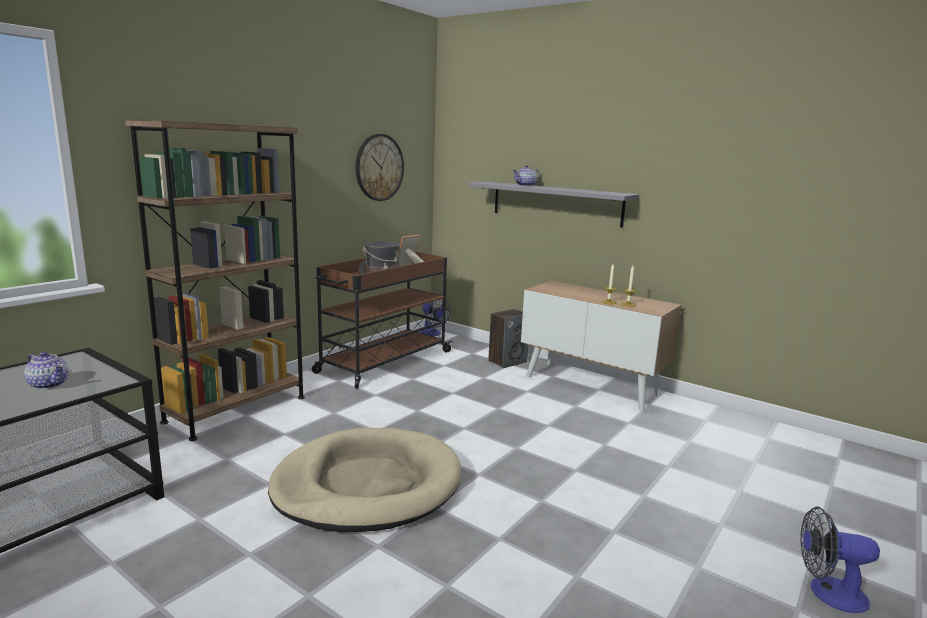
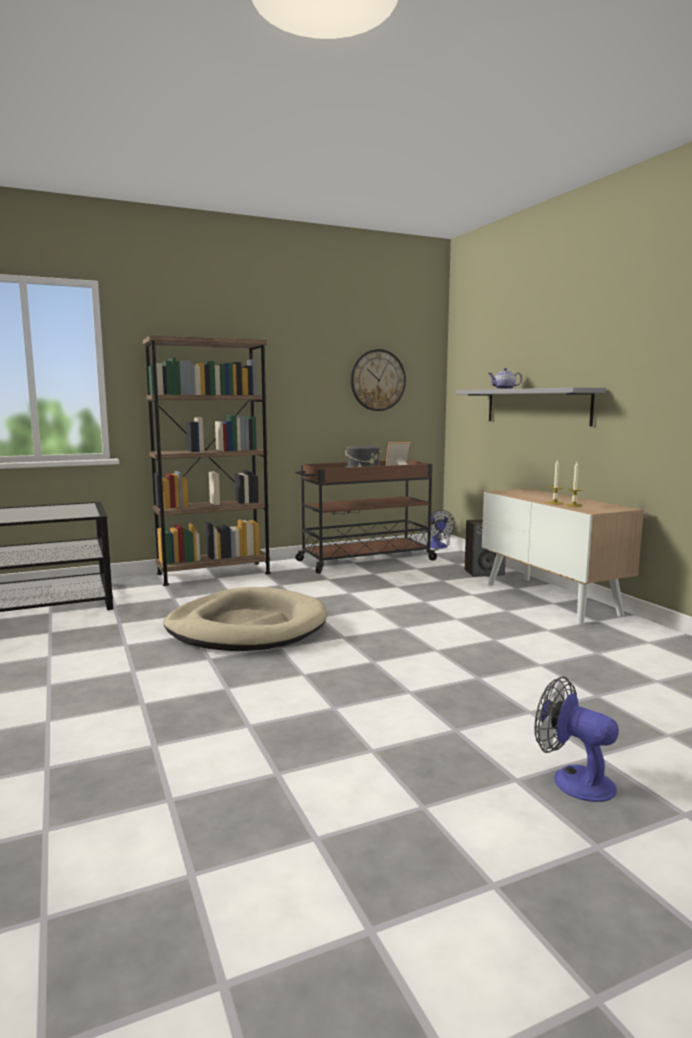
camera: 30 degrees right, 5 degrees down
(49, 384) = (52, 513): teapot -> none

